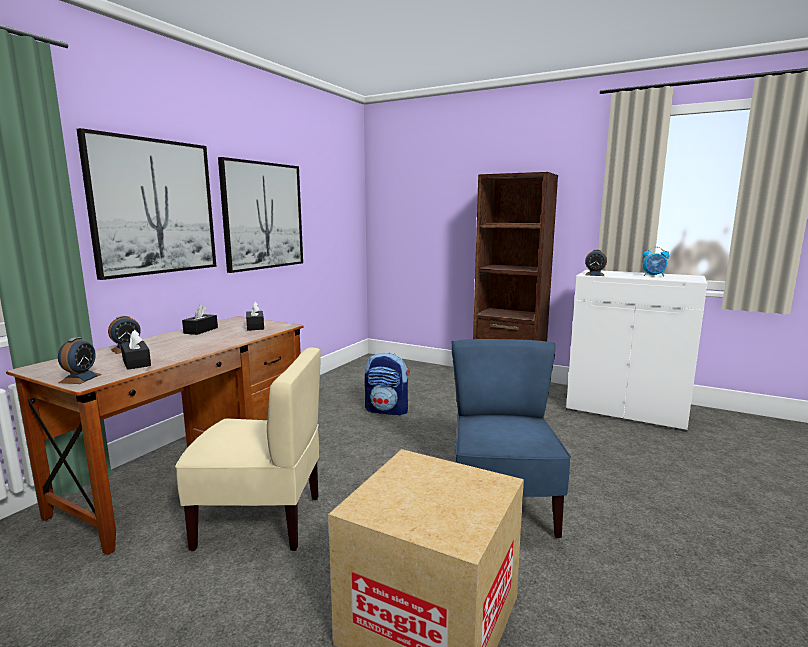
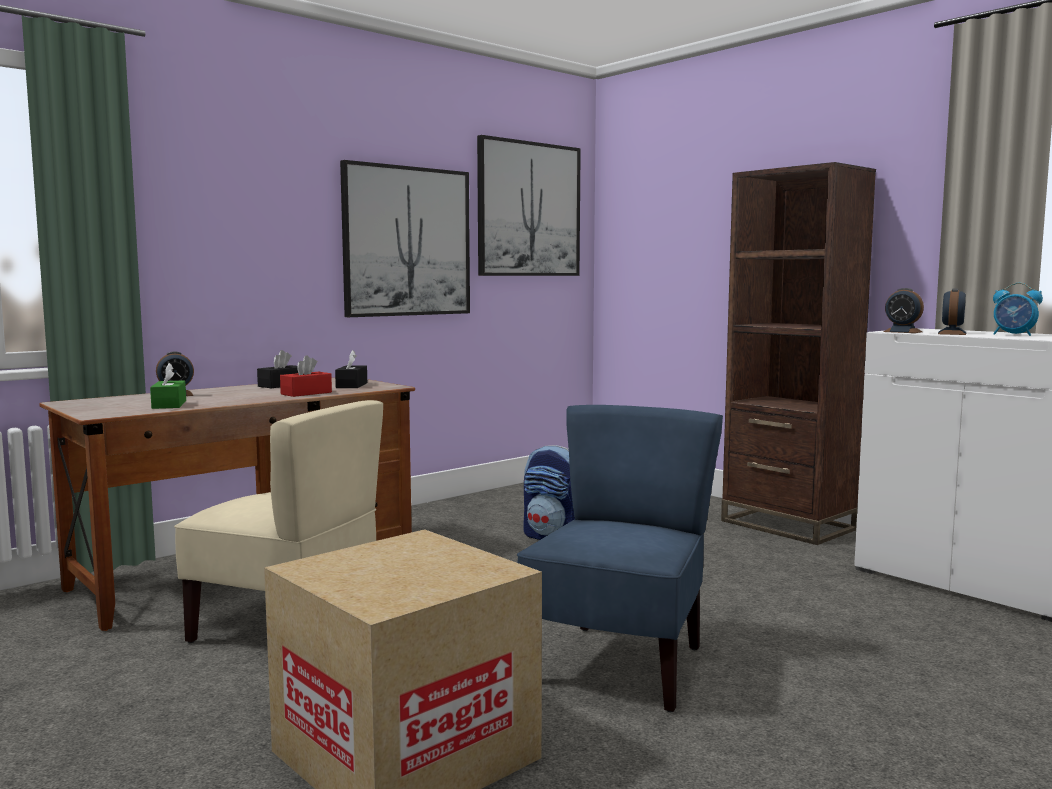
camera: 20 degrees right, 5 degrees down
(80, 378) = (97, 411): alarm clock -> alarm clock (952, 333)
(136, 362) = (169, 404): black tissue box -> green tissue box
(154, 207) = (244, 224): picture -> picture (529, 209)
(233, 338) = (306, 393): none -> red tissue box

